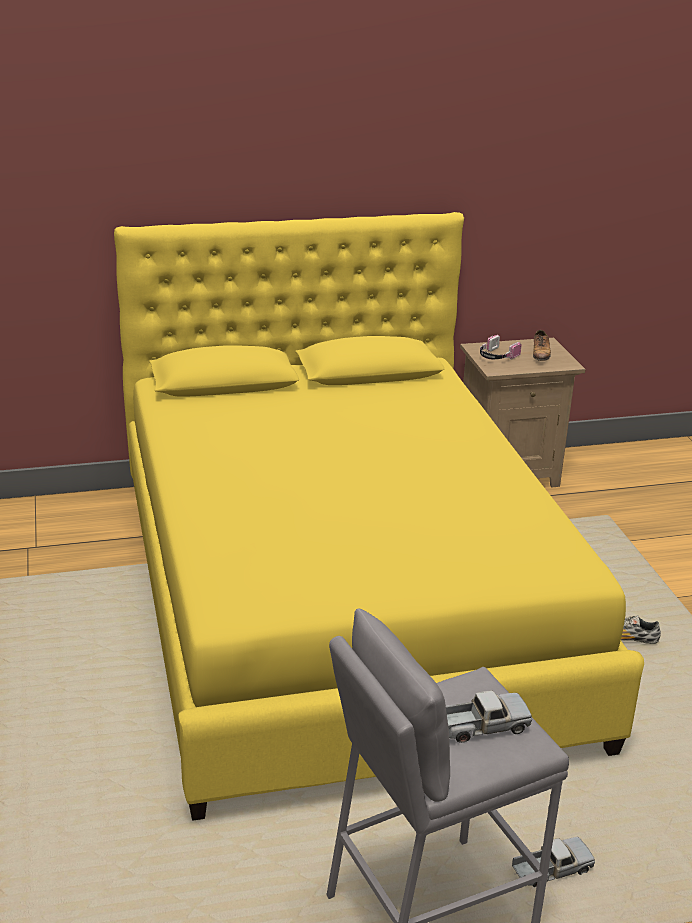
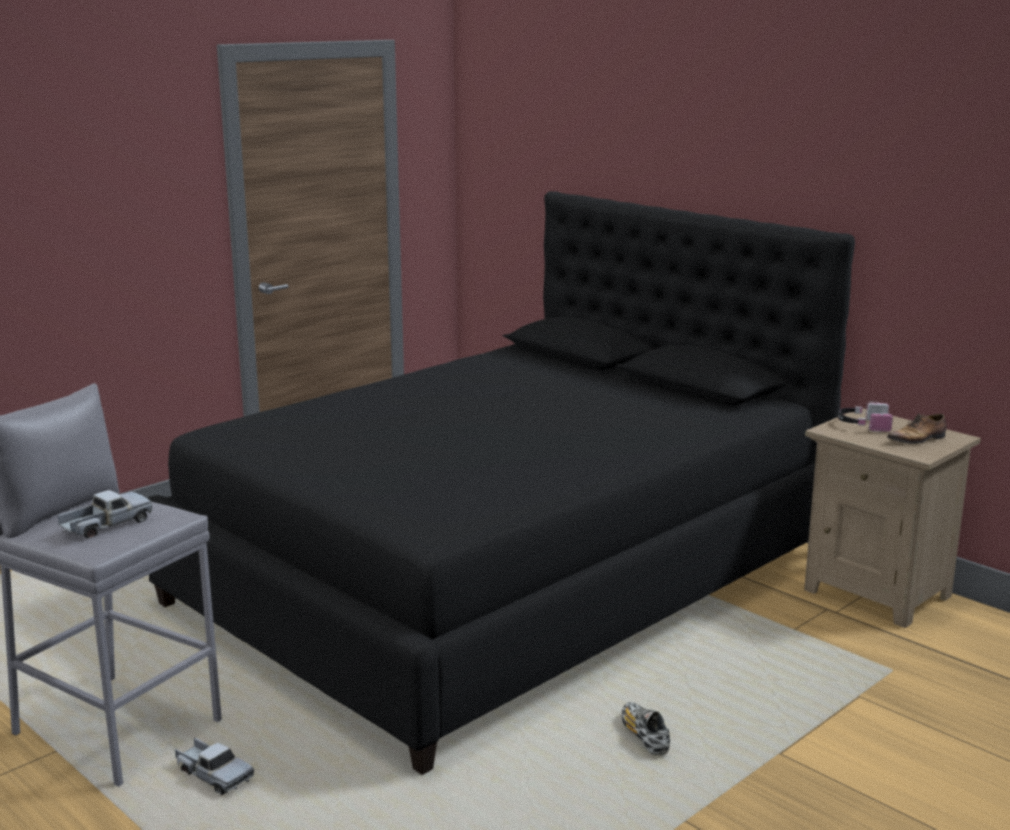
camera: 60 degrees right, 10 degrees down
(341, 602) = (507, 578): yellow bed -> black bed
(481, 726) = (106, 525): toy truck -> toy truck turned 90 degrees counterclockwise

